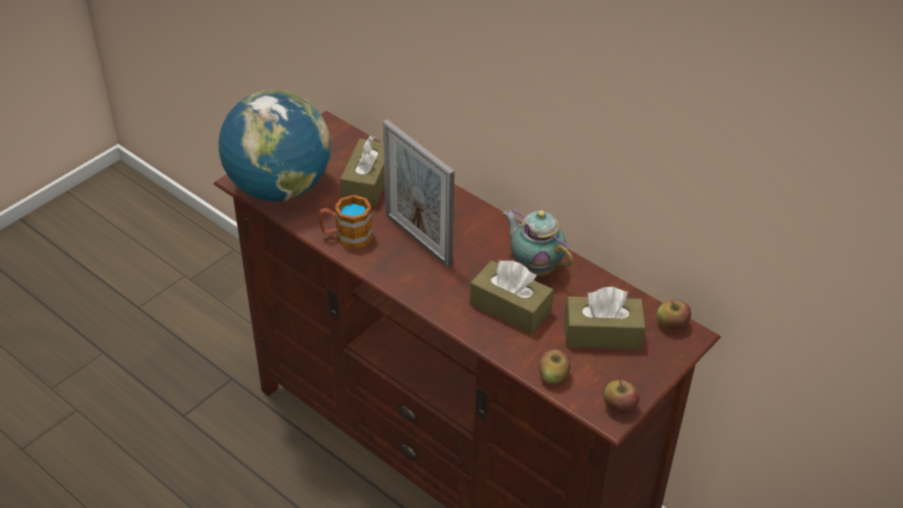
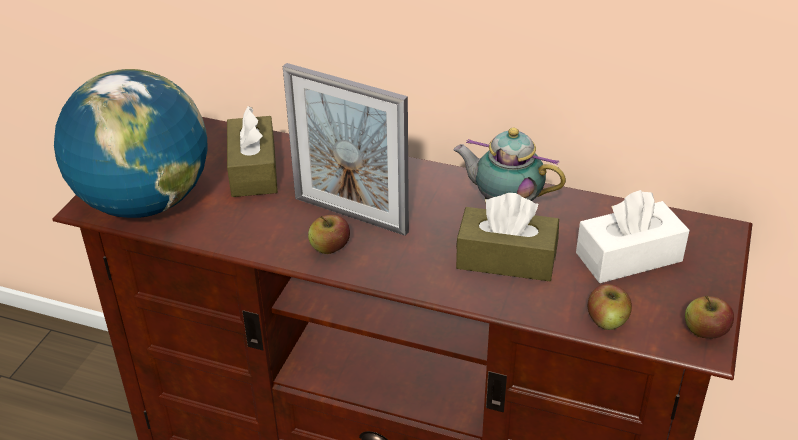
camera: 20 degrees left, 5 degrees down
(346, 236) = (260, 234): mug -> none
(602, 334) = (628, 257): brown tissue box -> white tissue box
(671, 324) = (695, 225): apple -> apple (330, 248)

